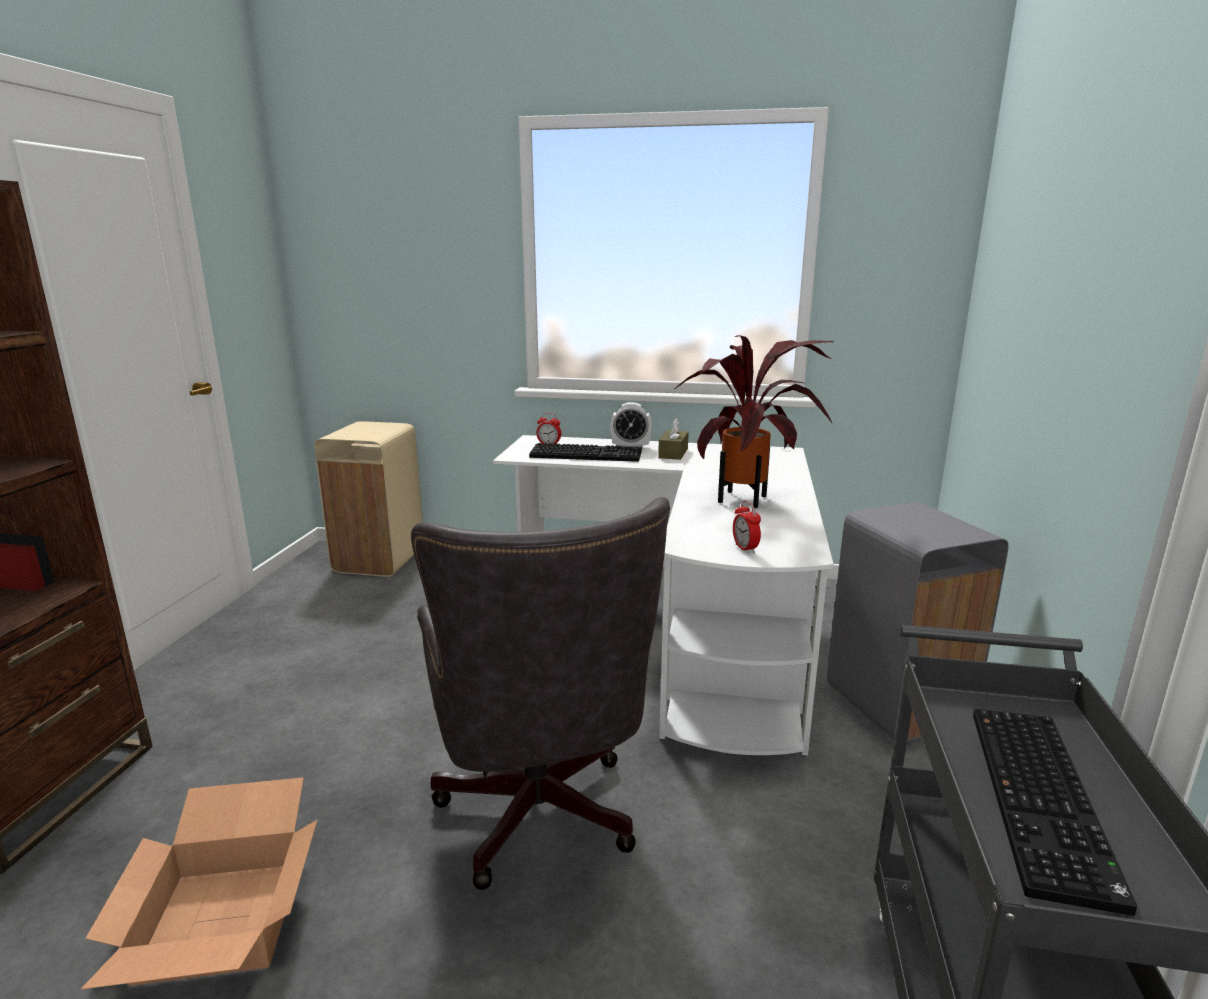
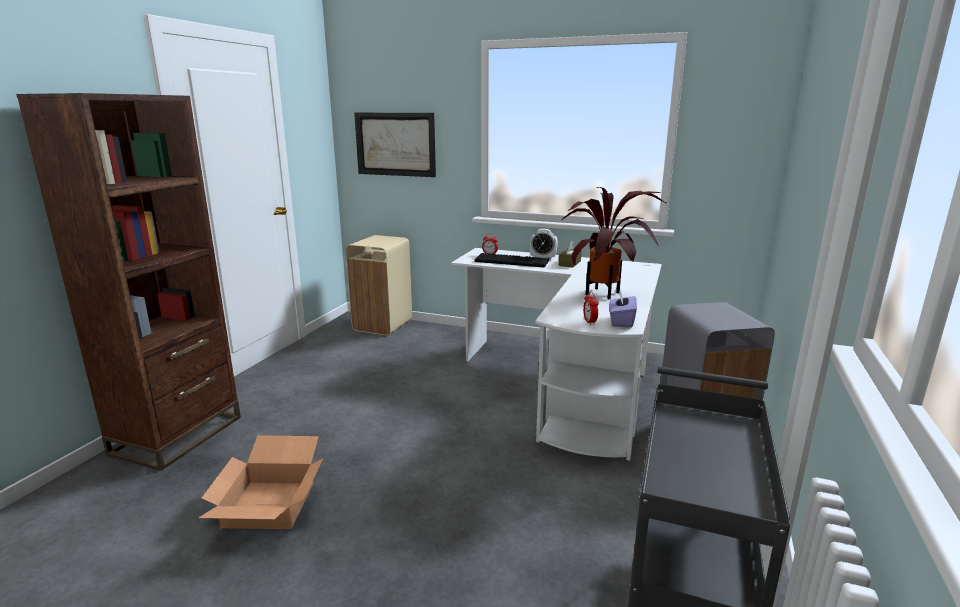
camera: 10 degrees right, 0 degrees up
(386, 279) = (395, 144): none -> picture
(541, 820) = (452, 477): grey office chair -> none
(791, 544) = (621, 321): none -> purple tissue box
(1045, 802) = (707, 463): keyboard -> none

